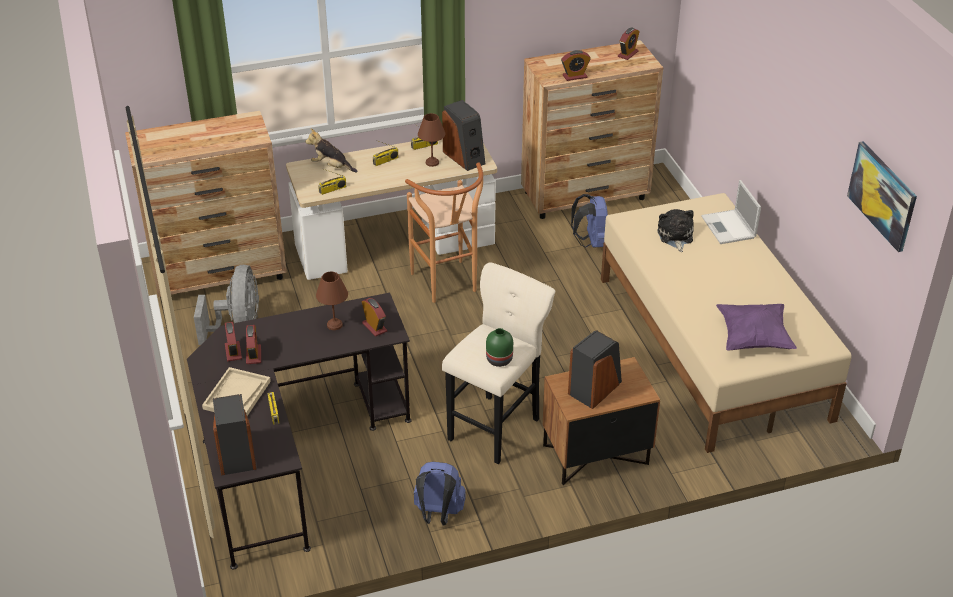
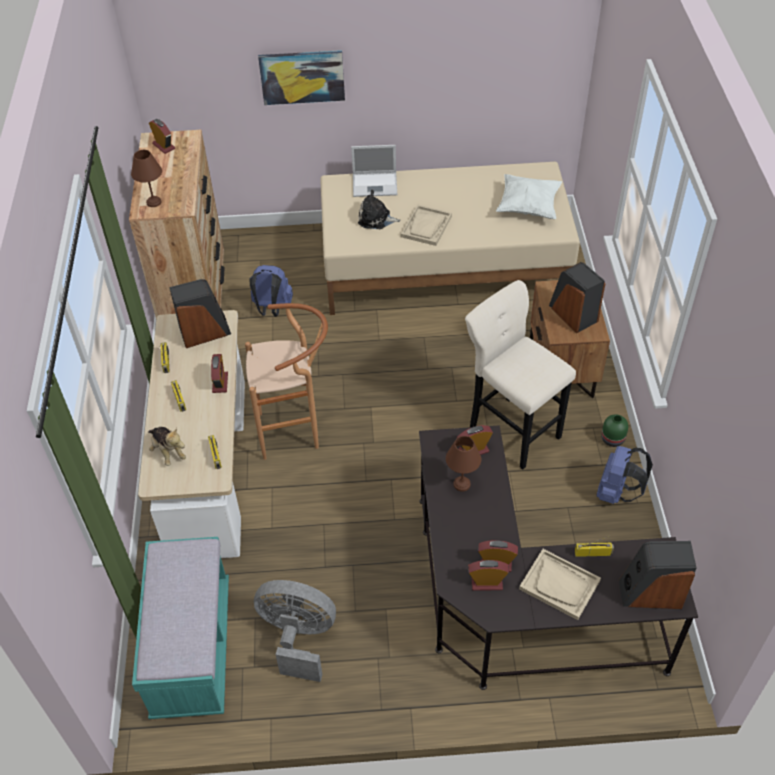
camera: 75 degrees left, 10 degrees up
(220, 275) = (192, 649): brown dresser -> turquoise bench
(331, 166) = (168, 451): plush toy -> plush toy turned 75 degrees counterclockwise
(431, 163) = (203, 360): brown table lamp -> brown table lamp (154, 202)
(499, 359) = (543, 362): green vase -> green vase (612, 439)
(575, 76) = (186, 190): alarm clock -> alarm clock (220, 383)
(681, 270) = (426, 226): none -> beige tray
(753, 338) = (528, 207): purple pillow -> white pillow
(882, 195) = (536, 34): picture -> picture (302, 77)

